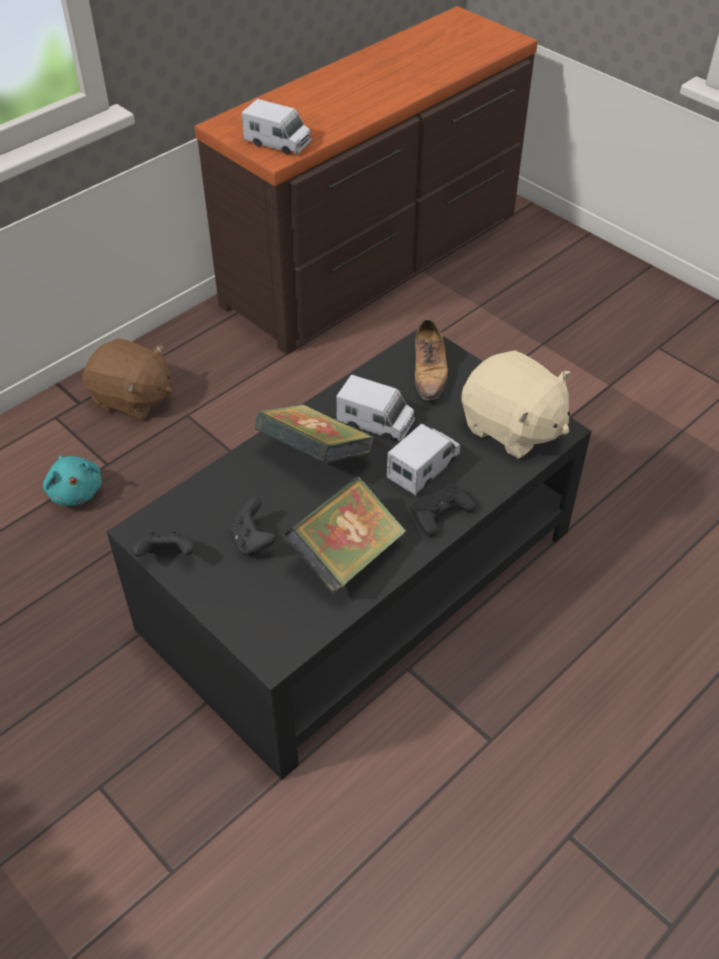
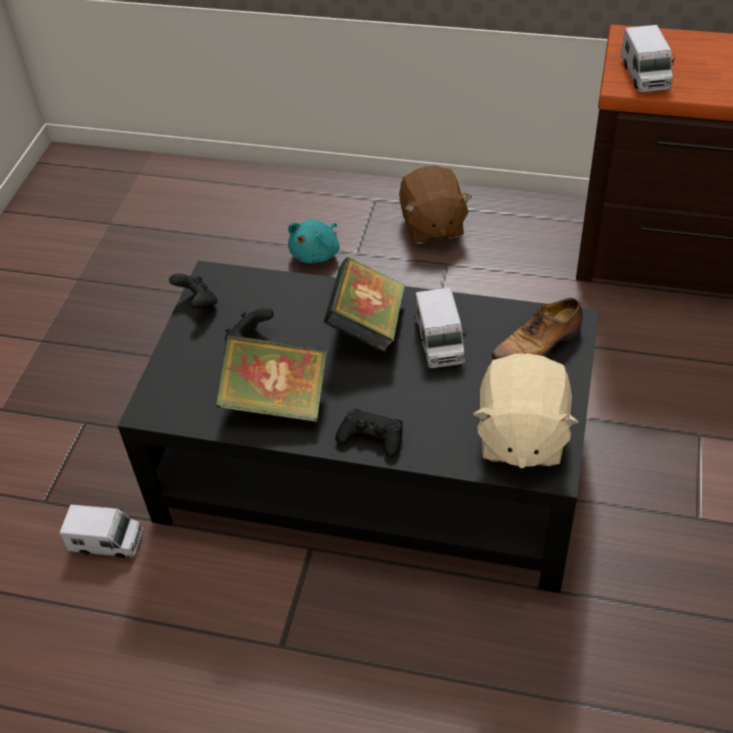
camera: 60 degrees right, 0 degrees up
(424, 468) = (414, 399): toy truck -> toy truck (106, 542)

